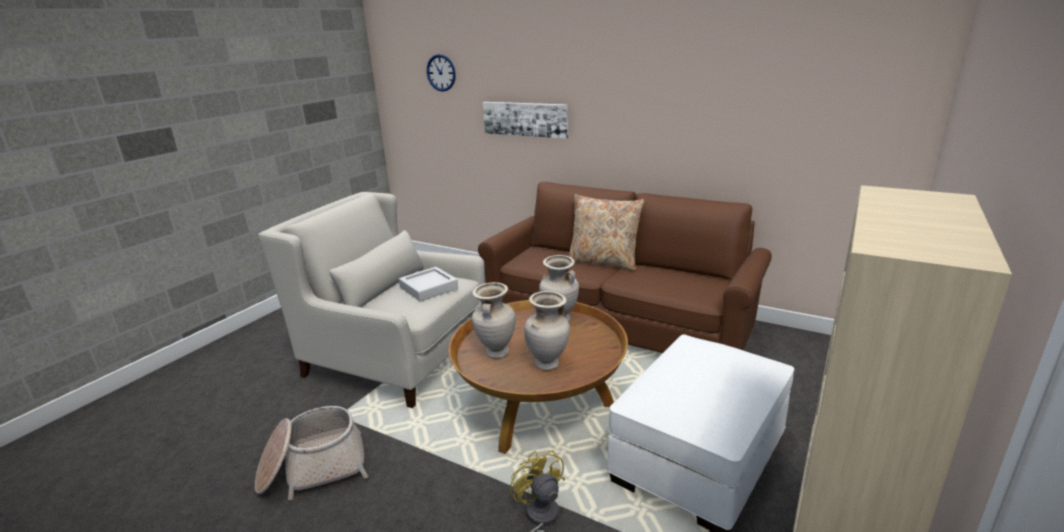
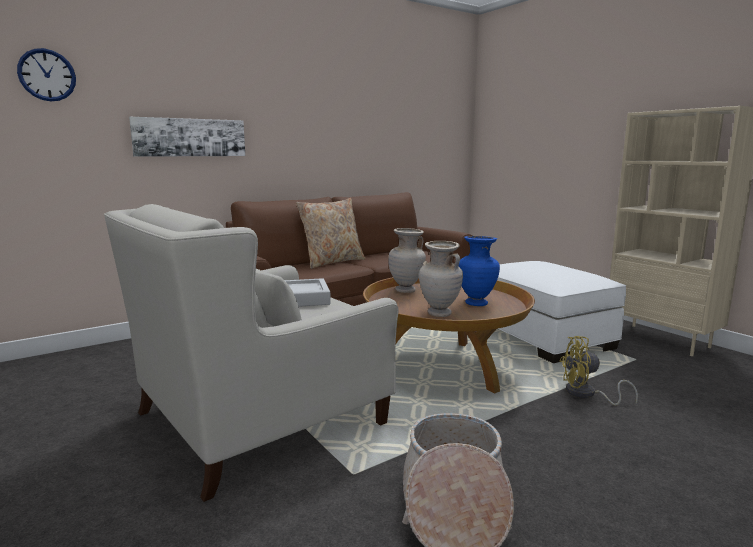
camera: 65 degrees left, 10 degrees down
(548, 365) = (477, 303): beige vase -> blue vase

